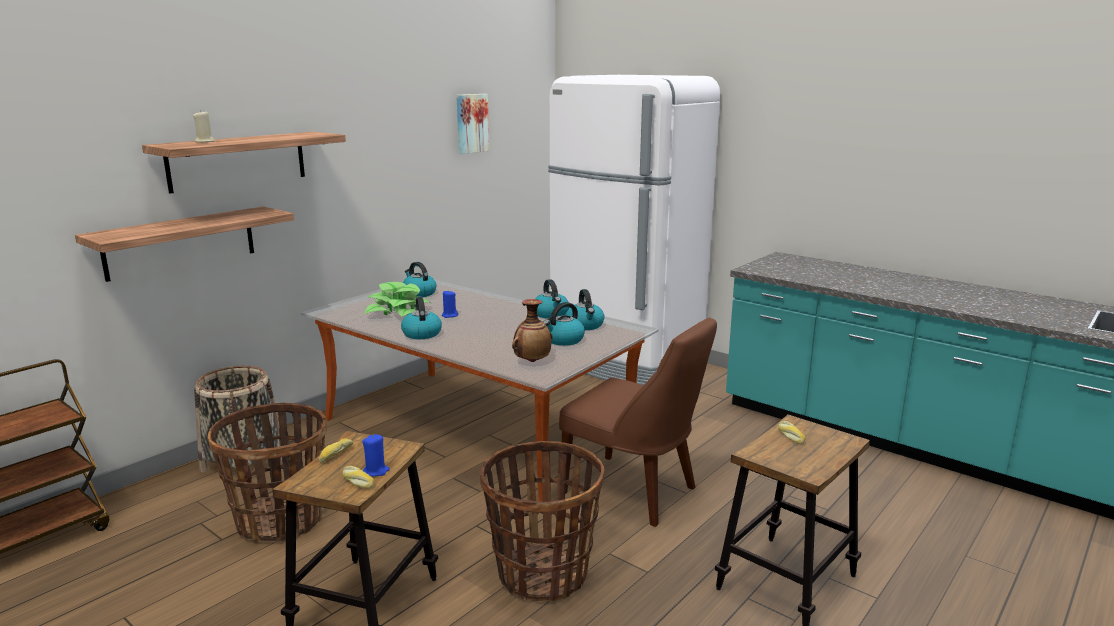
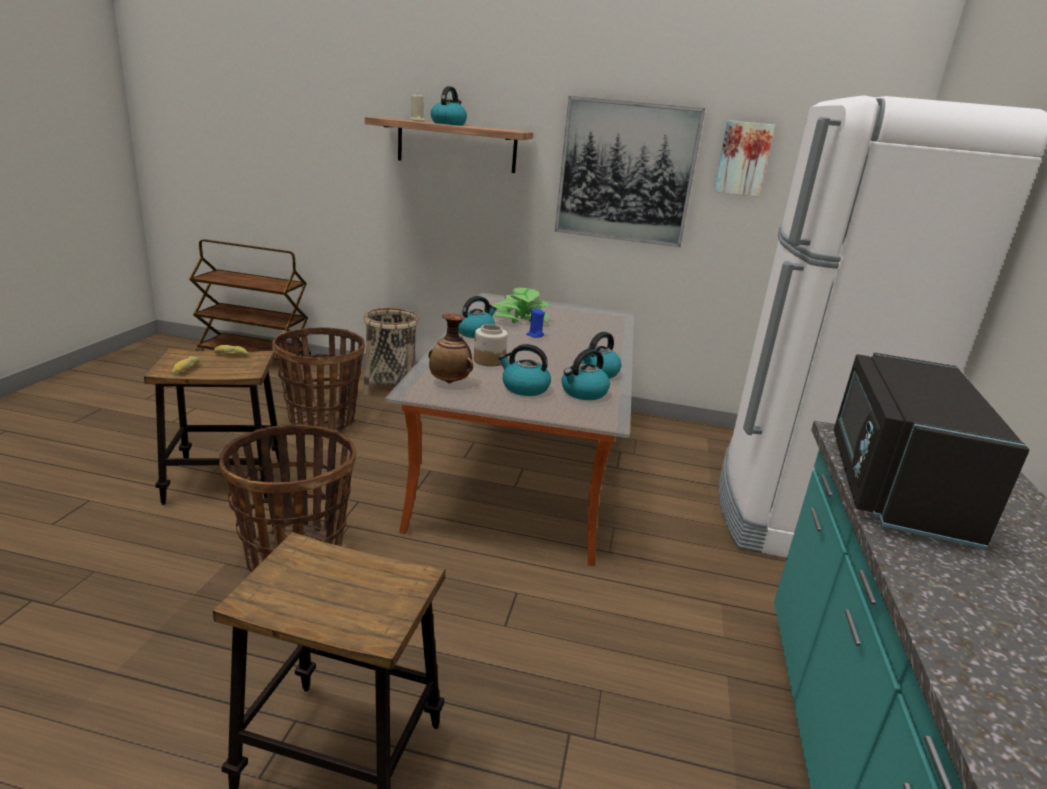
camera: 60 degrees right, 5 degrees up
(181, 242) = (401, 201): shelf -> none
(376, 471) = (207, 372): blue candle -> none
(397, 153) = (626, 172): none -> picture
(419, 293) = (577, 316): kettle -> kettle (448, 124)
(495, 340) = (489, 360): none -> jar
(634, 492) = (478, 583): brown chair -> none
(789, 436) = (371, 576): bread -> none
(809, 277) = (892, 485): none -> black microwave

